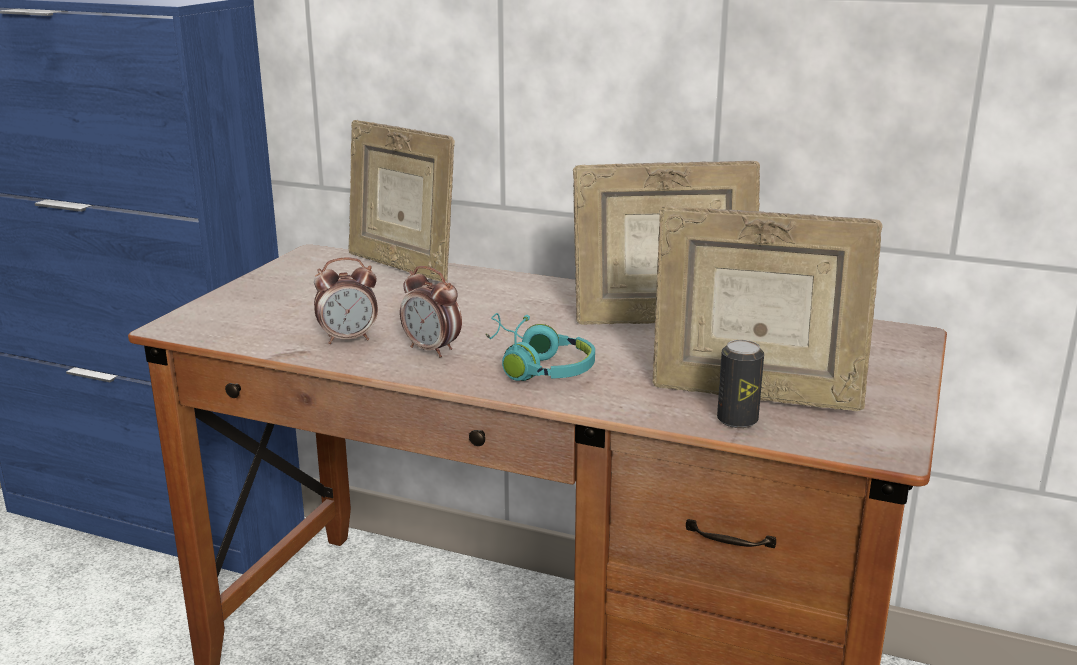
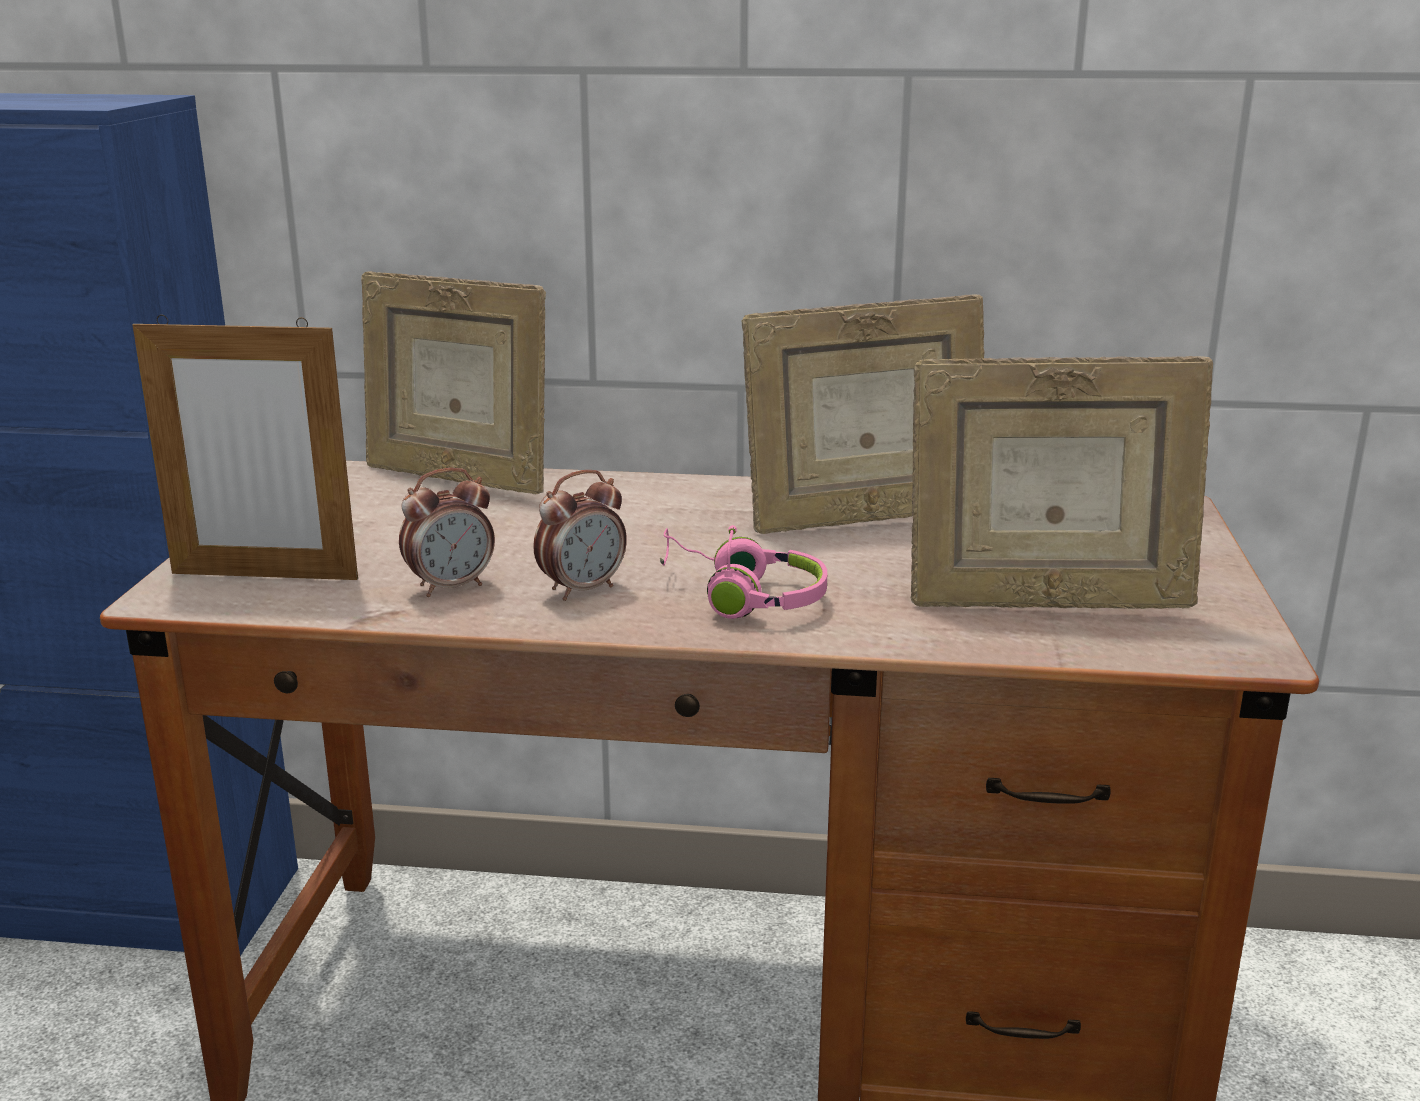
camera: 15 degrees left, 0 degrees up
(238, 319) = (264, 576): none -> picture frame
(432, 350) = (582, 590): alarm clock -> alarm clock turned 60 degrees counterclockwise
(536, 366) = (741, 597): turquoise headphones -> pink headphones
(737, 420) = (1048, 637): can -> none

